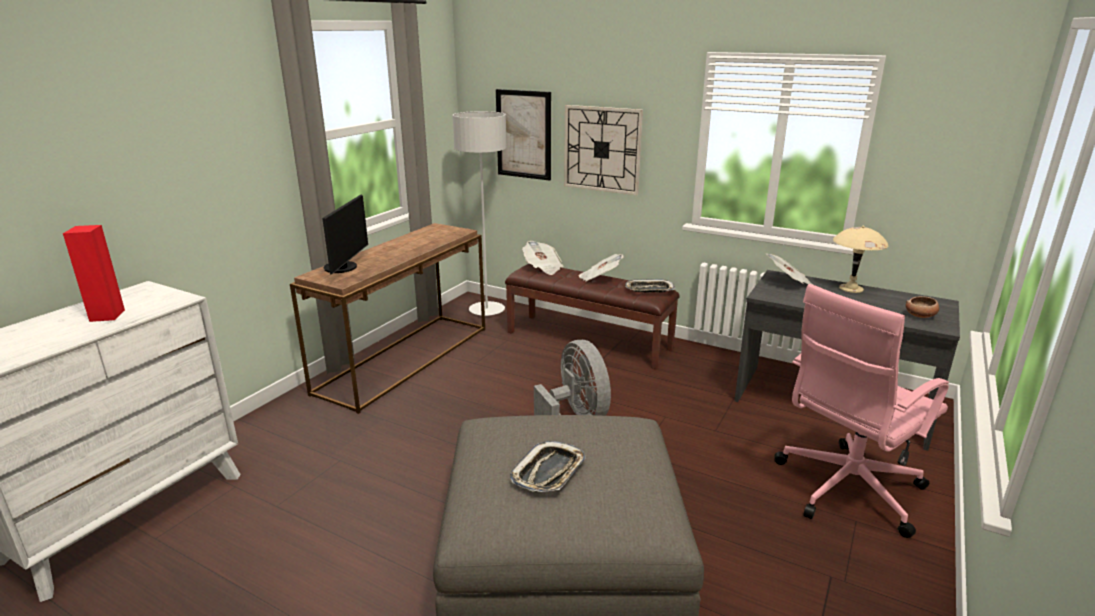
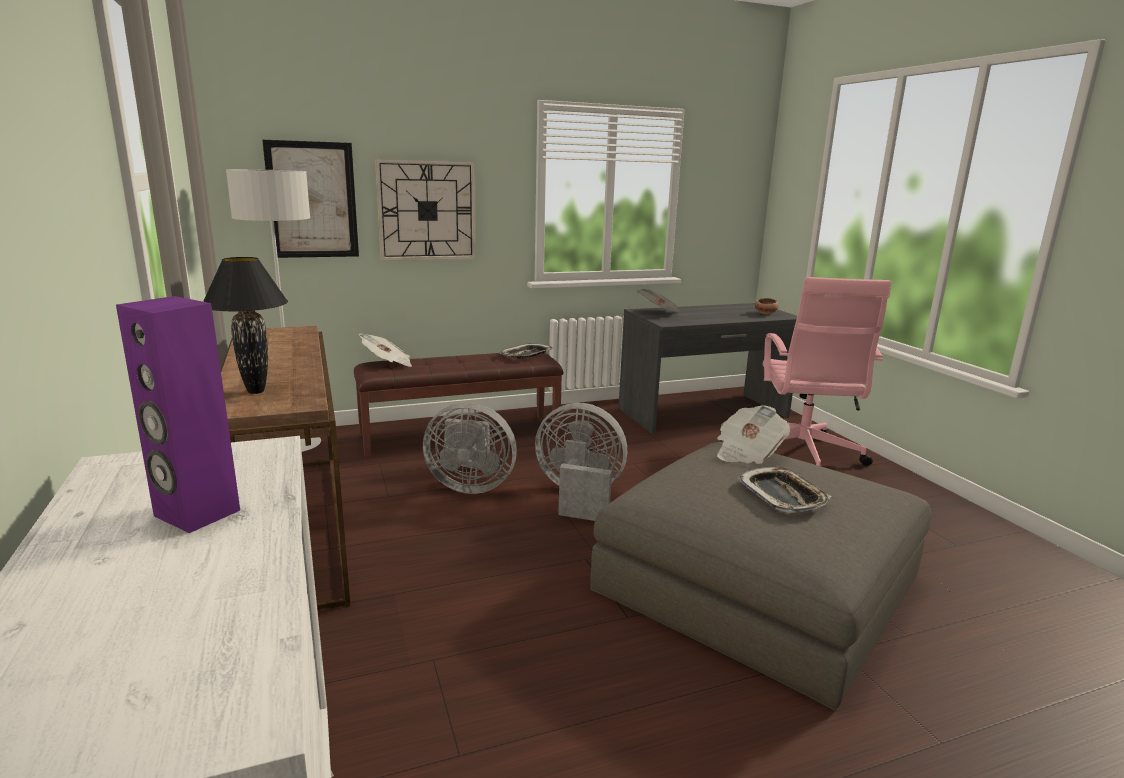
camera: 50 degrees left, 5 degrees down
(106, 315) = (196, 513): red speaker -> purple speaker
(344, 267) = (255, 391): monitor -> black table lamp
(527, 378) = (470, 485): none -> grey fan
(599, 278) = (464, 358): newspaper -> newspaper (747, 453)
(850, 288) = (697, 308): beige table lamp -> none

